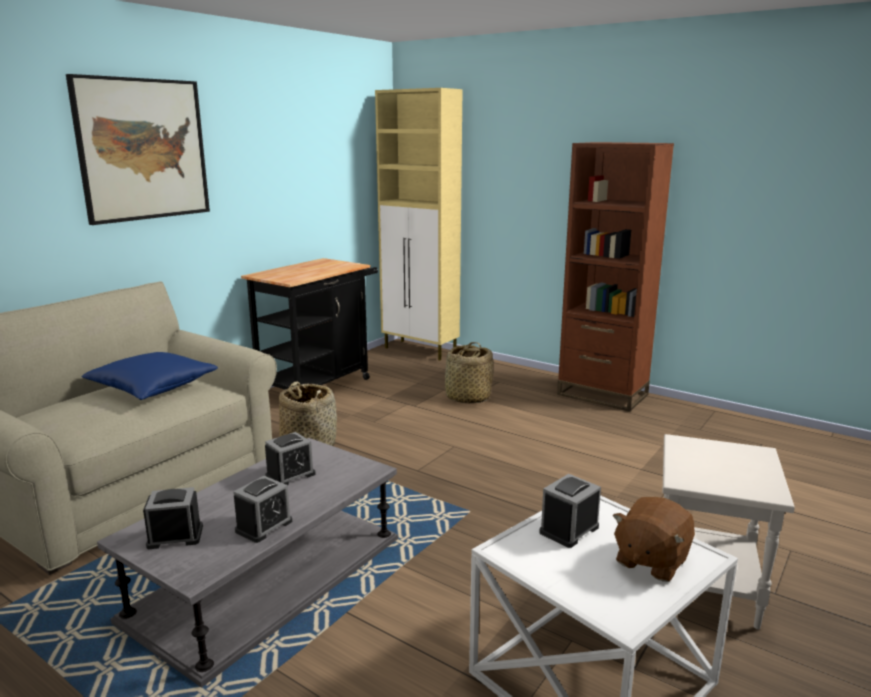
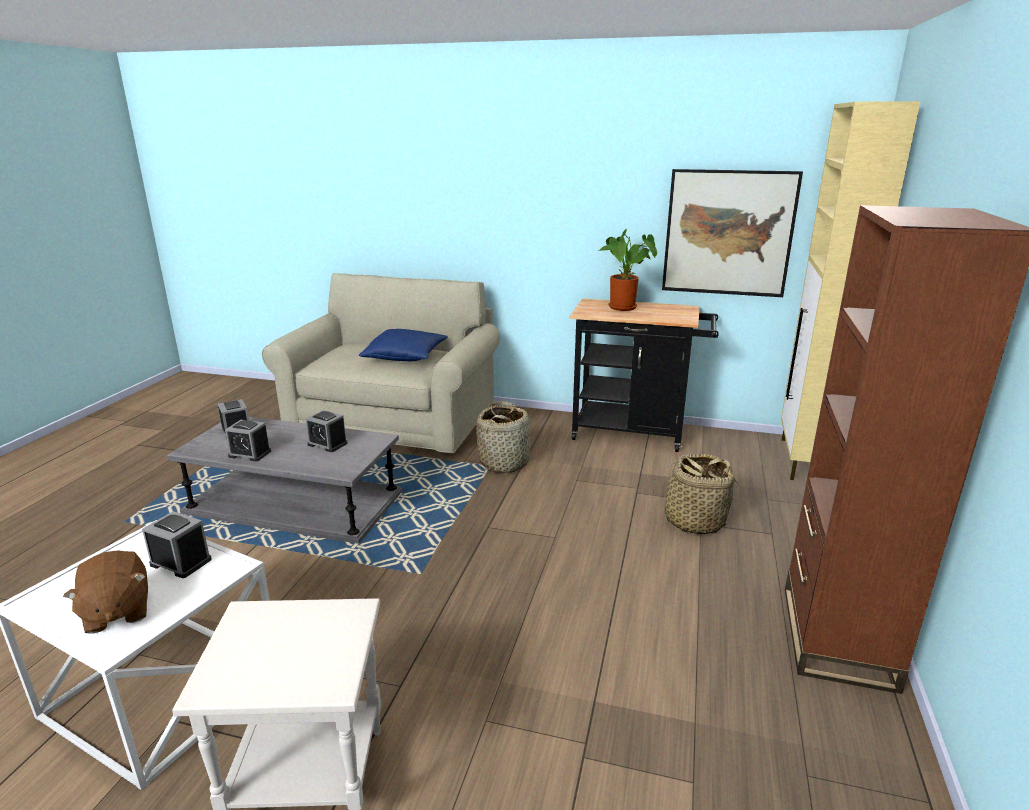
camera: 70 degrees right, 5 degrees up
(143, 149) = (500, 170): picture -> picture (728, 233)
(297, 271) = (625, 308): none -> potted plant
(650, 560) = (116, 612): brown plush toy -> brown plush toy turned 135 degrees counterclockwise

